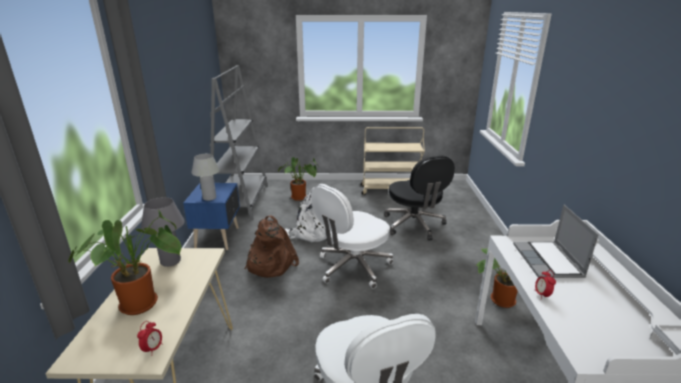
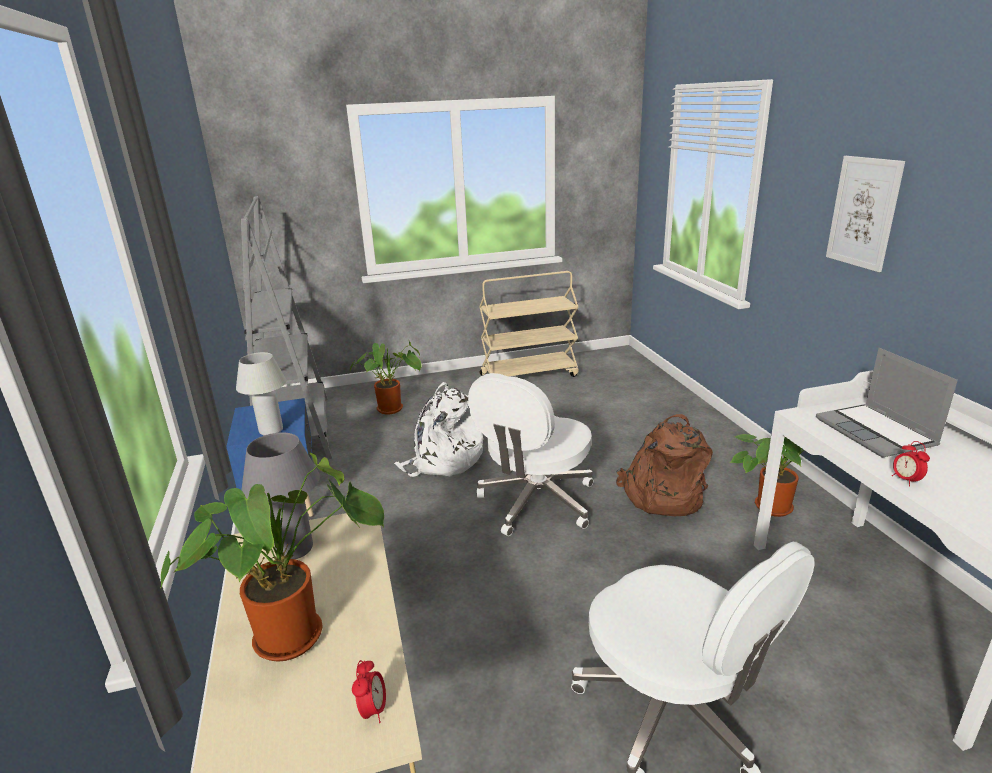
camera: 15 degrees left, 0 degrees up
(269, 264) = (399, 524): brown backpack -> brown backpack (661, 495)
(414, 225) = (593, 422): black office chair -> none
(585, 111) = (863, 212): none -> picture

